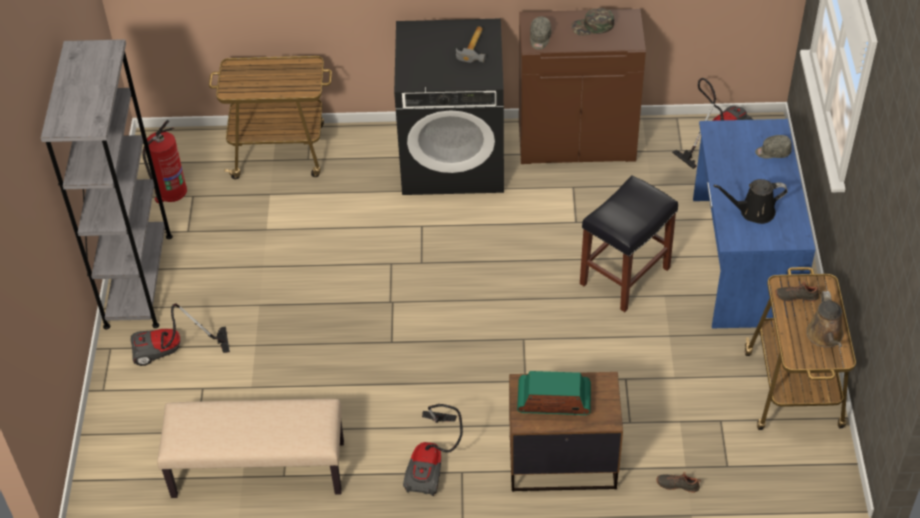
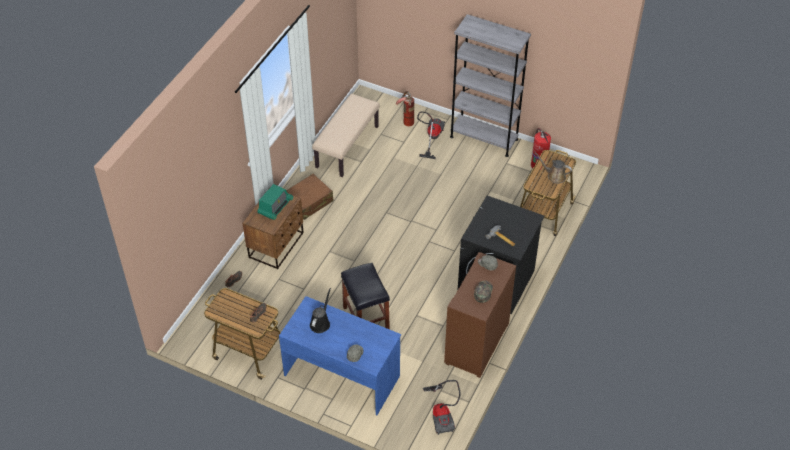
camera: 115 degrees right, 0 degrees up
(140, 409) = (405, 120): none -> fire extinguisher
(432, 463) = (309, 202): vacuum cleaner -> brown suitcase
(825, 336) = (227, 312): brown watering can -> brown watering can (554, 176)

